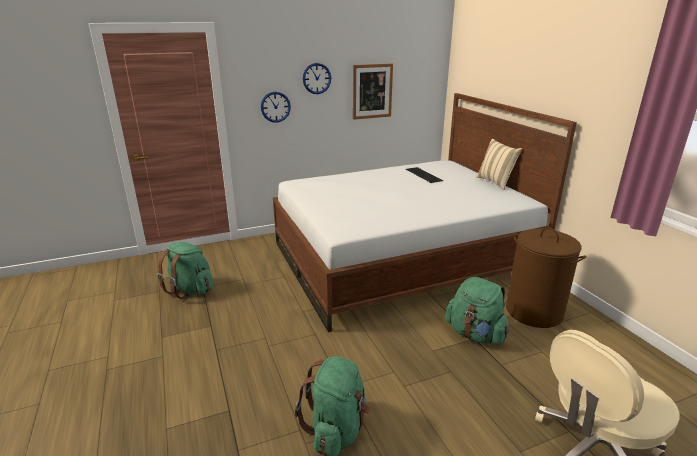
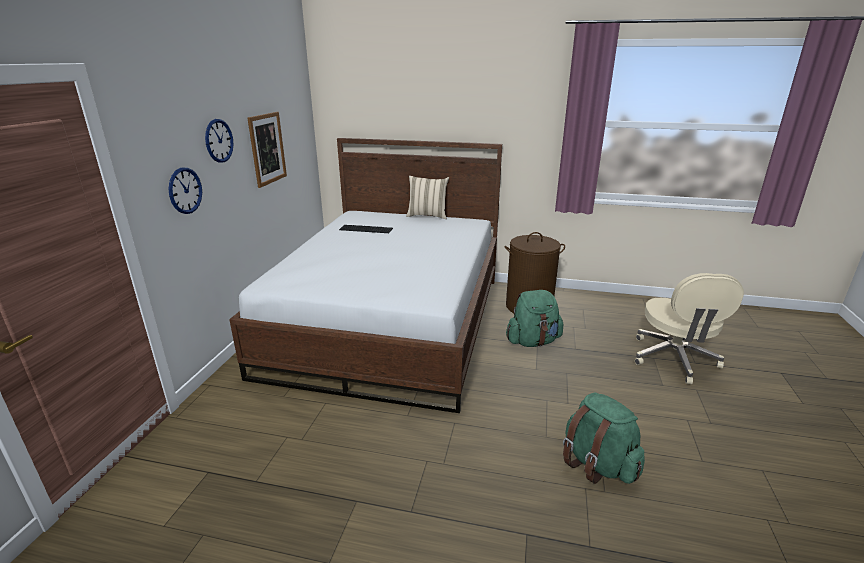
camera: 55 degrees left, 0 degrees up
(190, 290) = (246, 496): green backpack -> none

